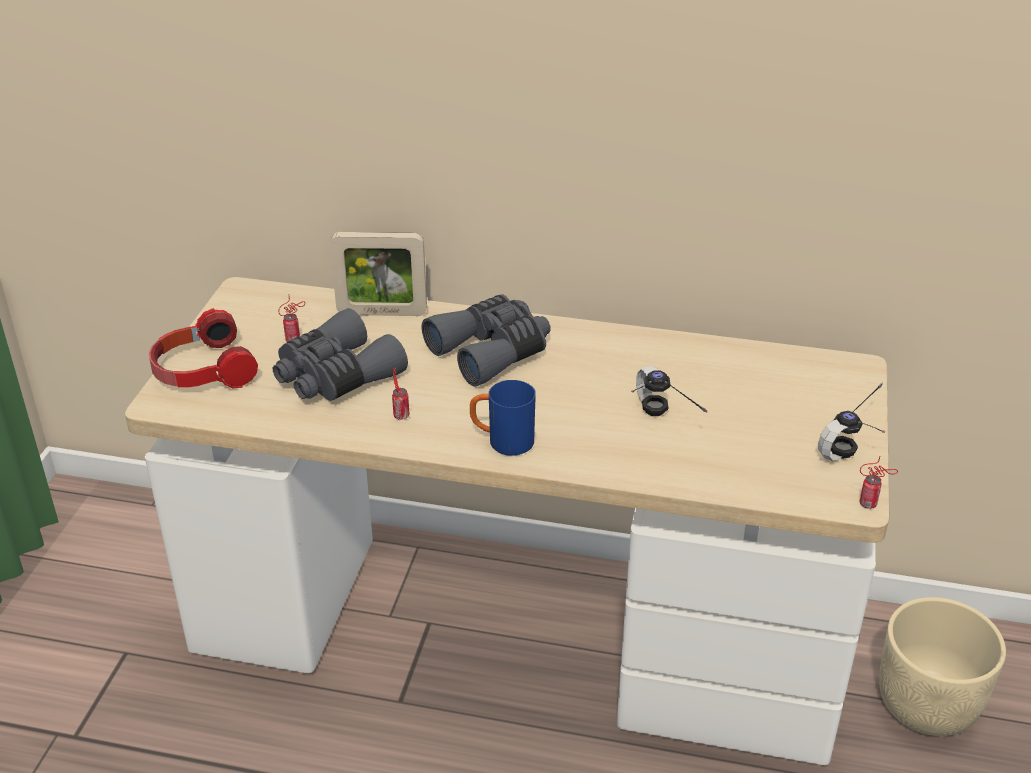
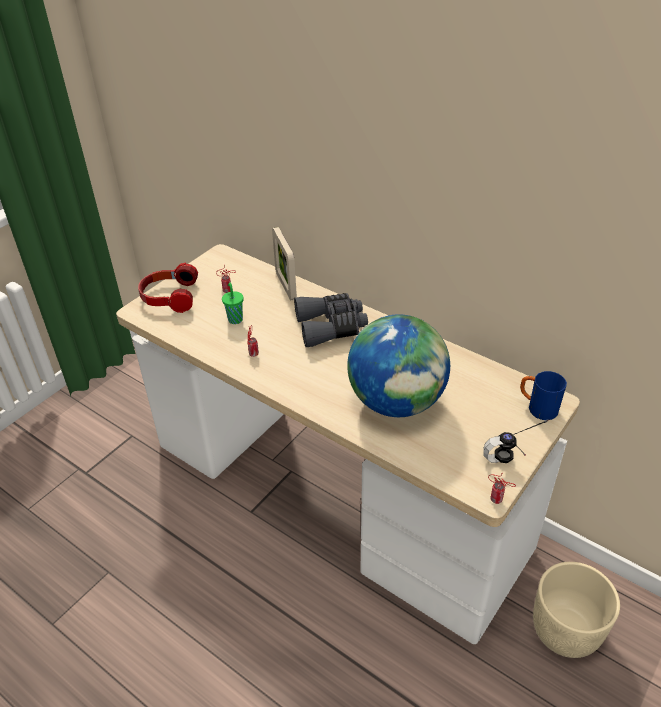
camera: 25 degrees right, 5 degrees up
(335, 376) = (235, 319): grey binoculars -> green cup
(382, 312) = (286, 286): picture frame -> picture frame turned 45 degrees clockwise
(502, 441) = (298, 387): blue mug -> blue mug (537, 408)
(655, 423) = (396, 402): headphones -> globe

